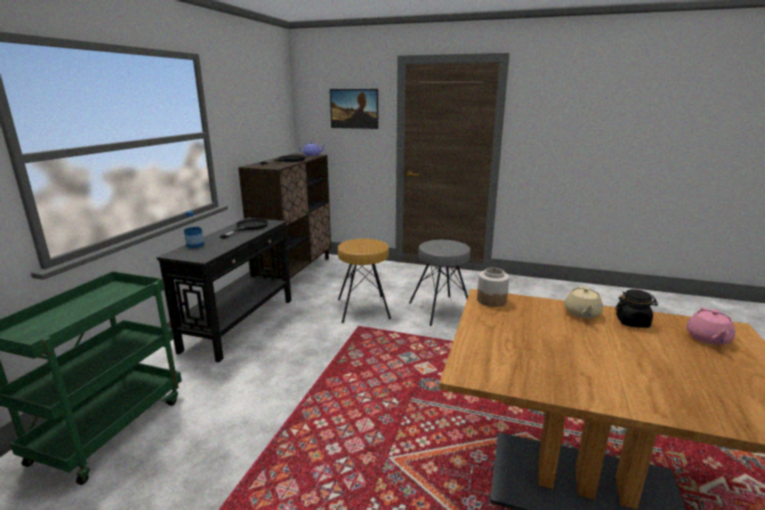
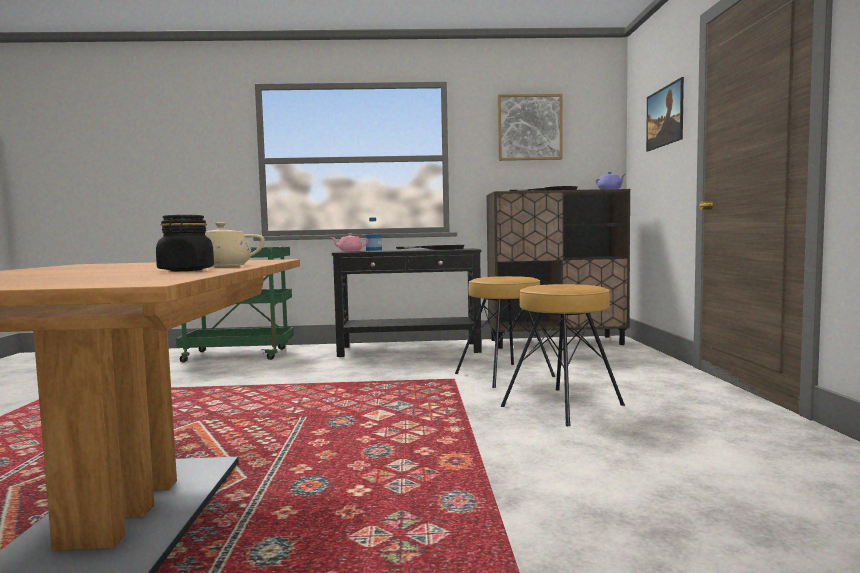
camera: 70 degrees right, 15 degrees down
(252, 102) = (529, 127): none -> picture
(441, 310) = (563, 406): grey stool -> brown stool
(491, 300) = (261, 260): jar -> none
(708, 339) = (107, 278): pink teapot -> pink teapot (349, 251)

